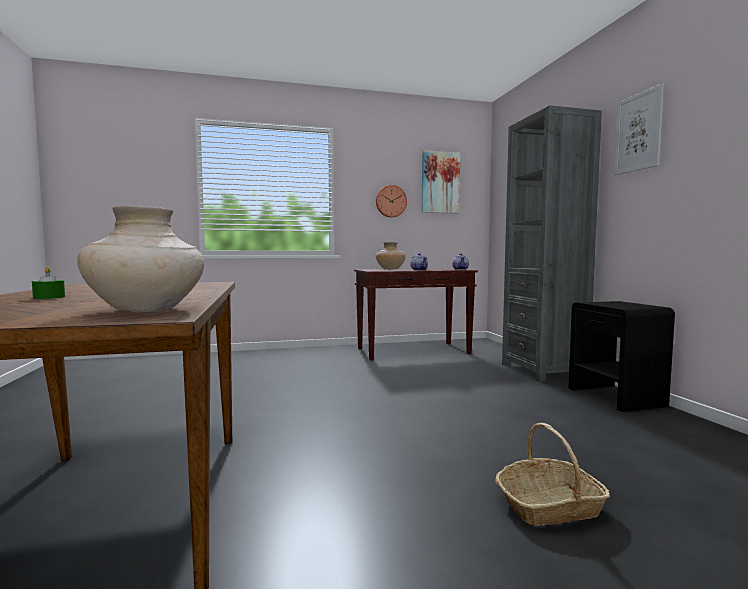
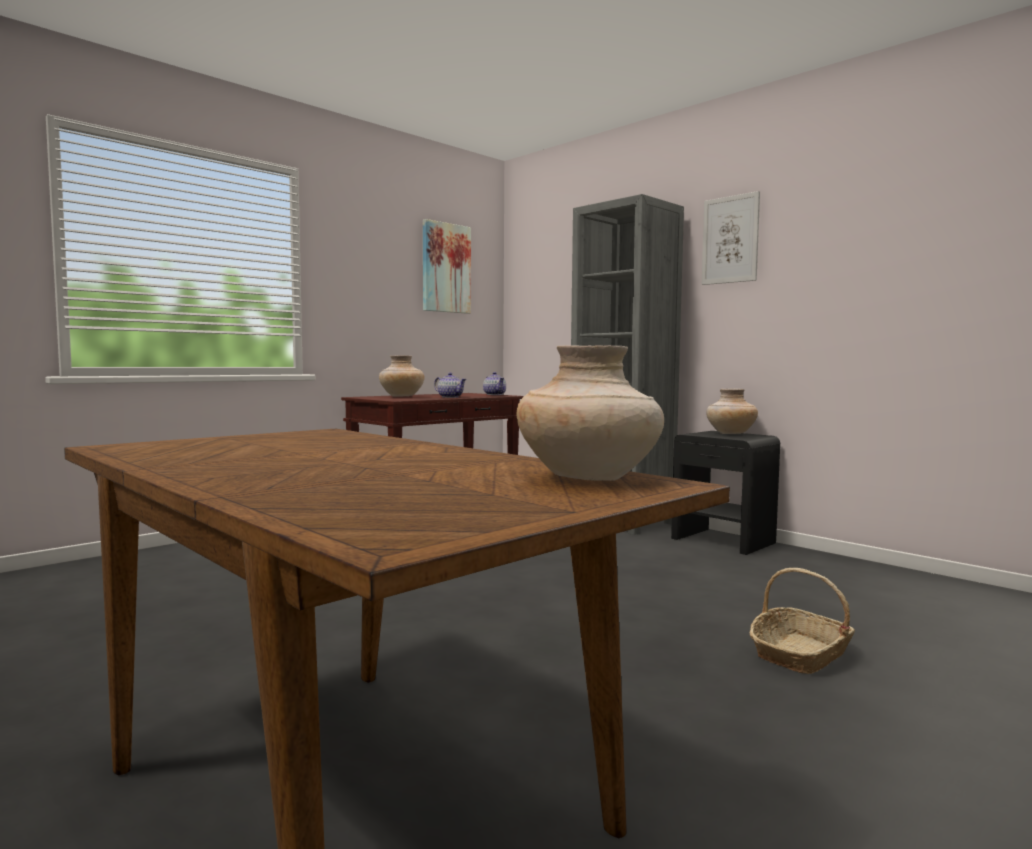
camera: 30 degrees left, 0 degrees up
(49, 297) = (294, 473): green candle -> none
(390, 201) = (382, 291): wall clock -> none
(627, 304) = (730, 434): none -> beige vase

